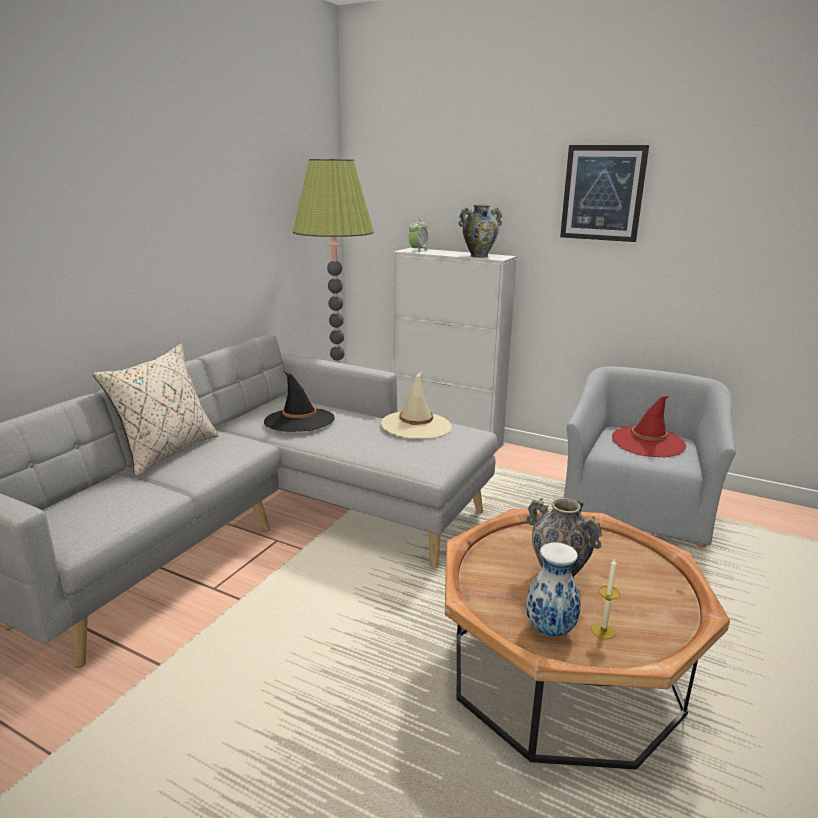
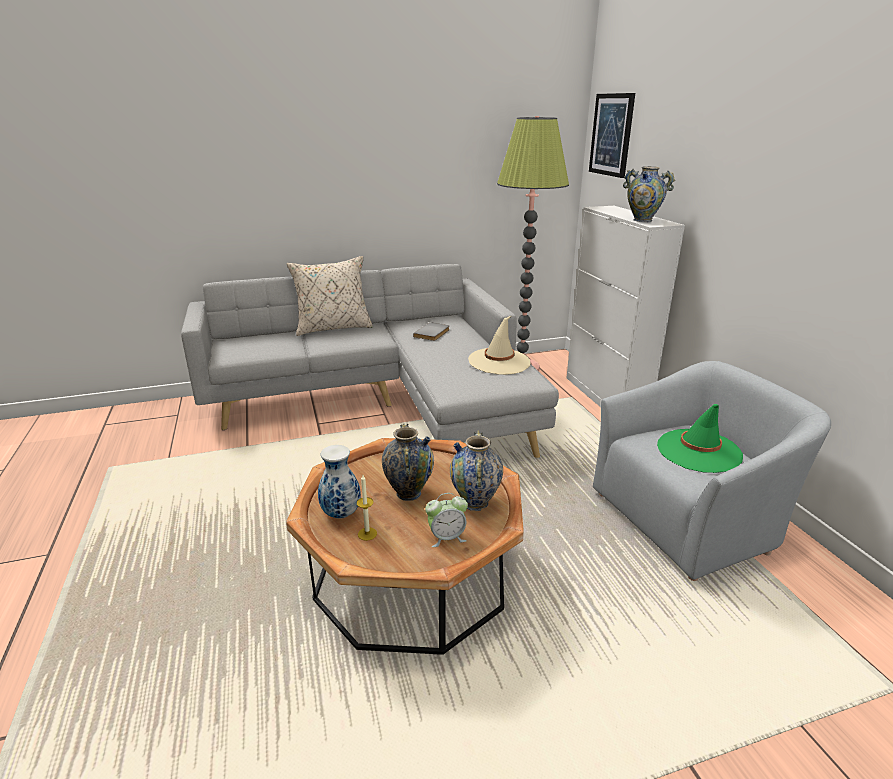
camera: 45 degrees right, 5 degrees up
(299, 420) = (433, 333): black hat -> grey book
(418, 250) = (608, 208): alarm clock -> alarm clock (446, 537)
(603, 193) = (769, 161): picture -> picture (611, 135)
(614, 553) = (475, 503): none -> vase
(648, 442) = (698, 451): red hat -> green hat

